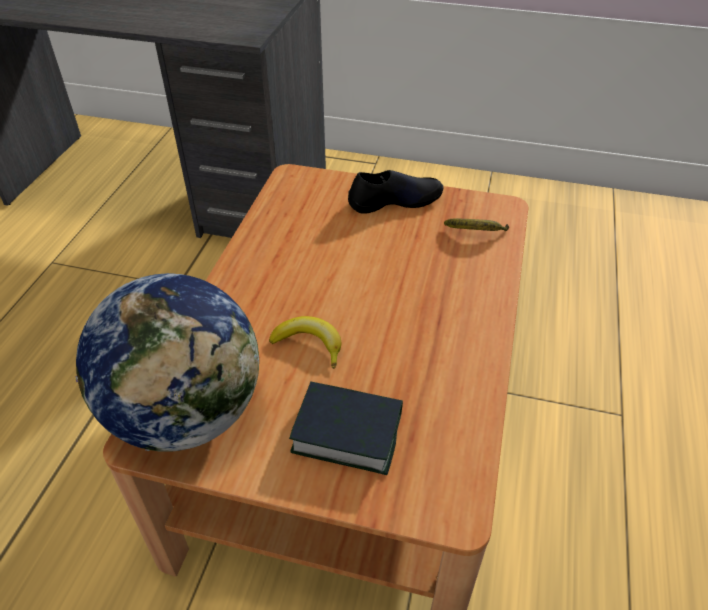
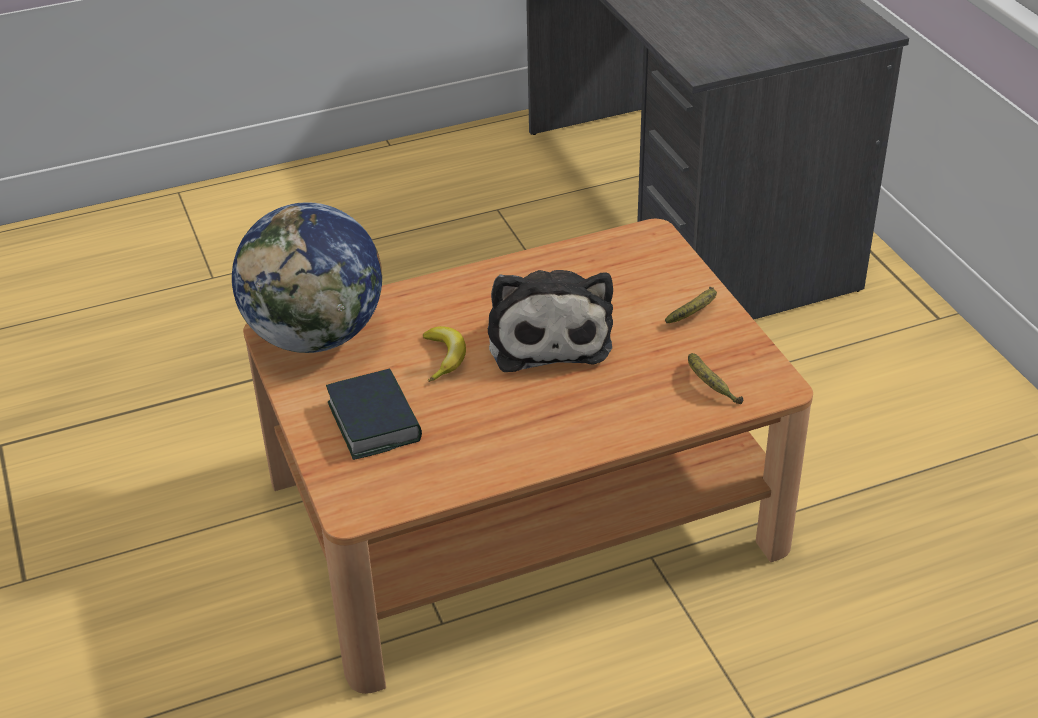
camera: 55 degrees right, 5 degrees down
(345, 276) = (548, 335): none -> plush toy
(395, 200) = (695, 312): black shoe -> banana

